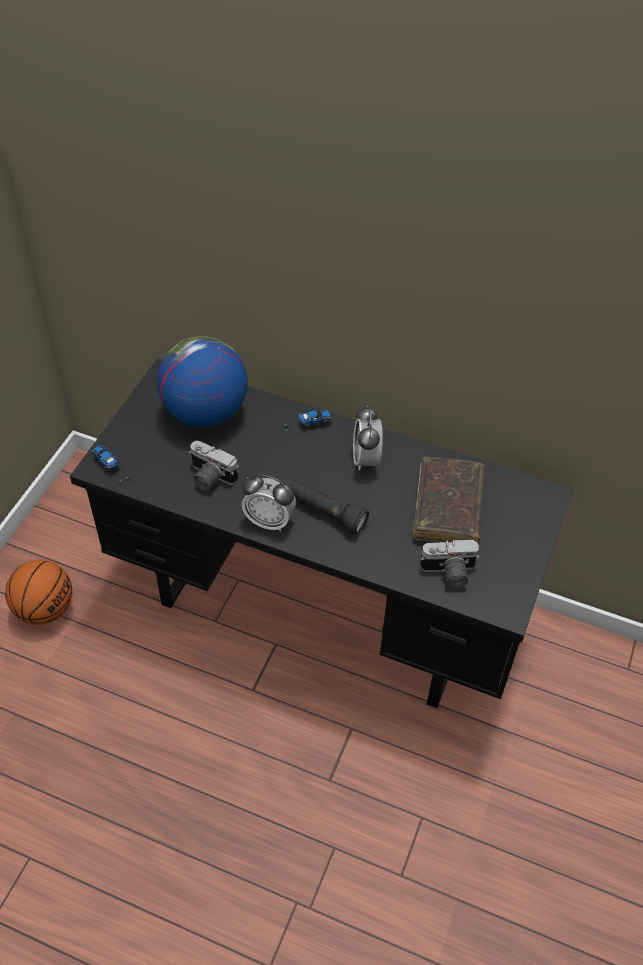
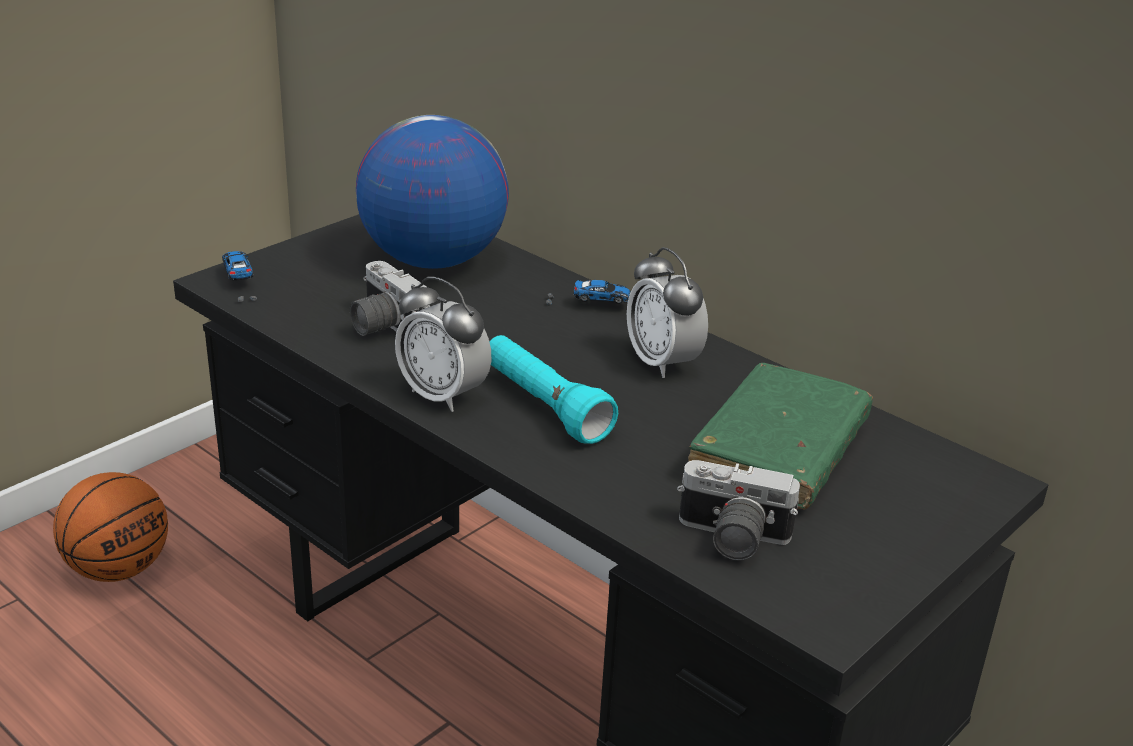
camera: 20 degrees right, 20 degrees down
(323, 512) = (544, 406): black flashlight -> turquoise flashlight
(366, 459) = (662, 363): alarm clock -> alarm clock turned 45 degrees counterclockwise
(447, 508) = (778, 453): brown book -> green book

